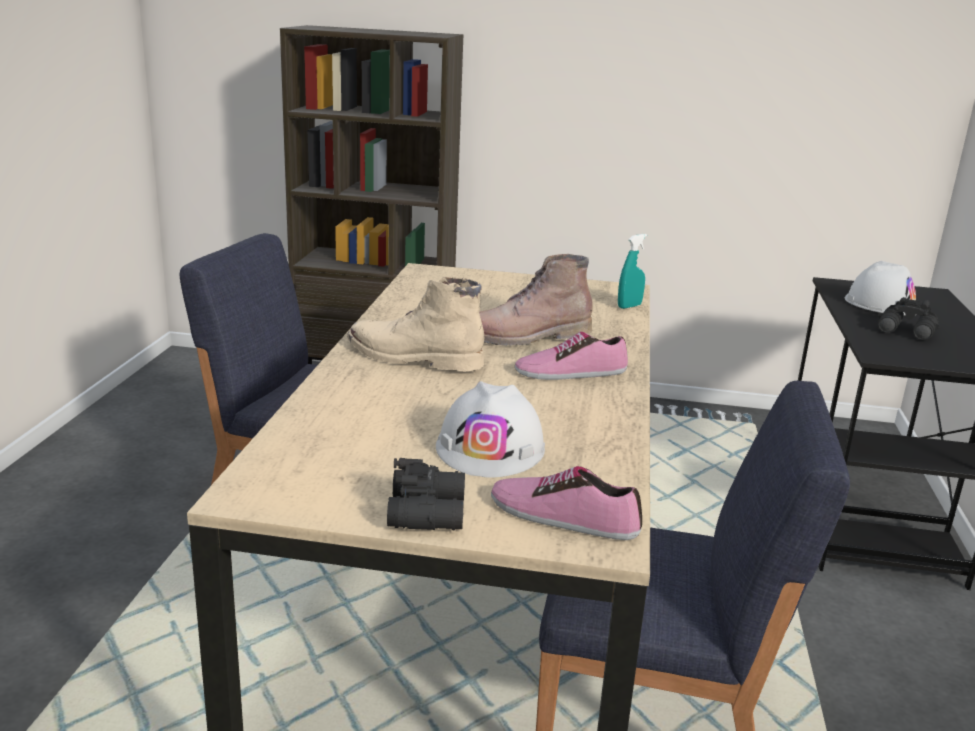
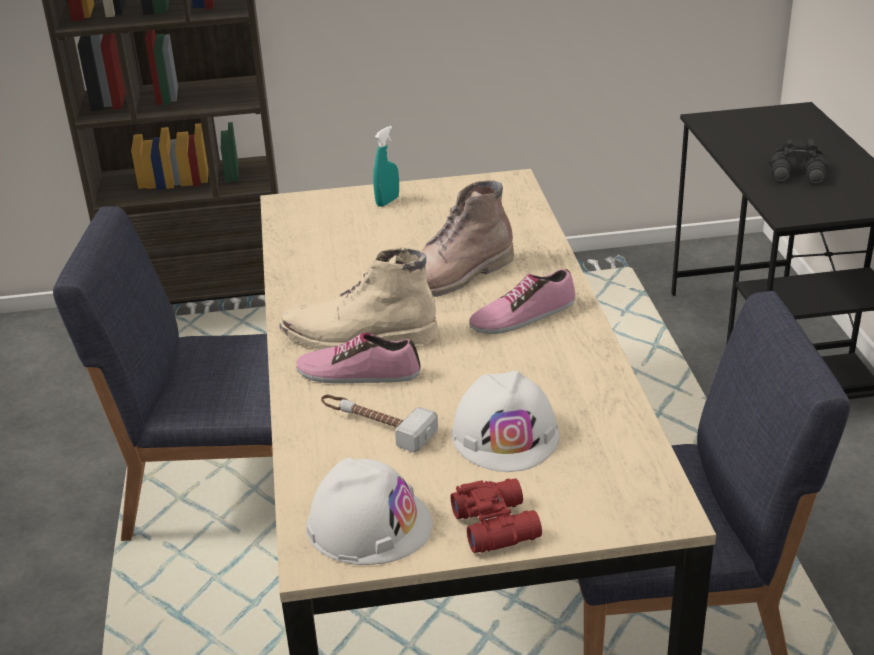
camera: 15 degrees left, 10 degrees up
(377, 416) = (375, 425): none -> hammer
(429, 511) = (497, 524): black binoculars -> red binoculars
(564, 516) = (615, 495): shoe -> shoe (358, 373)
(629, 306) = (528, 206): turquoise spray bottle -> turquoise spray bottle (387, 201)
(883, 304) = (762, 139): white hard hat -> white hard hat (368, 524)

